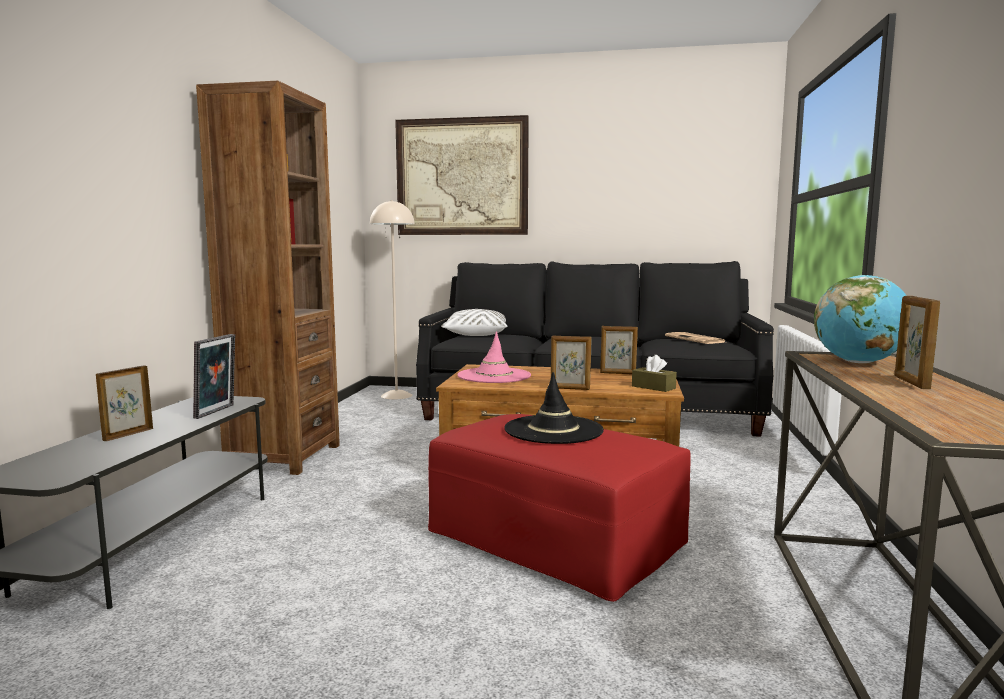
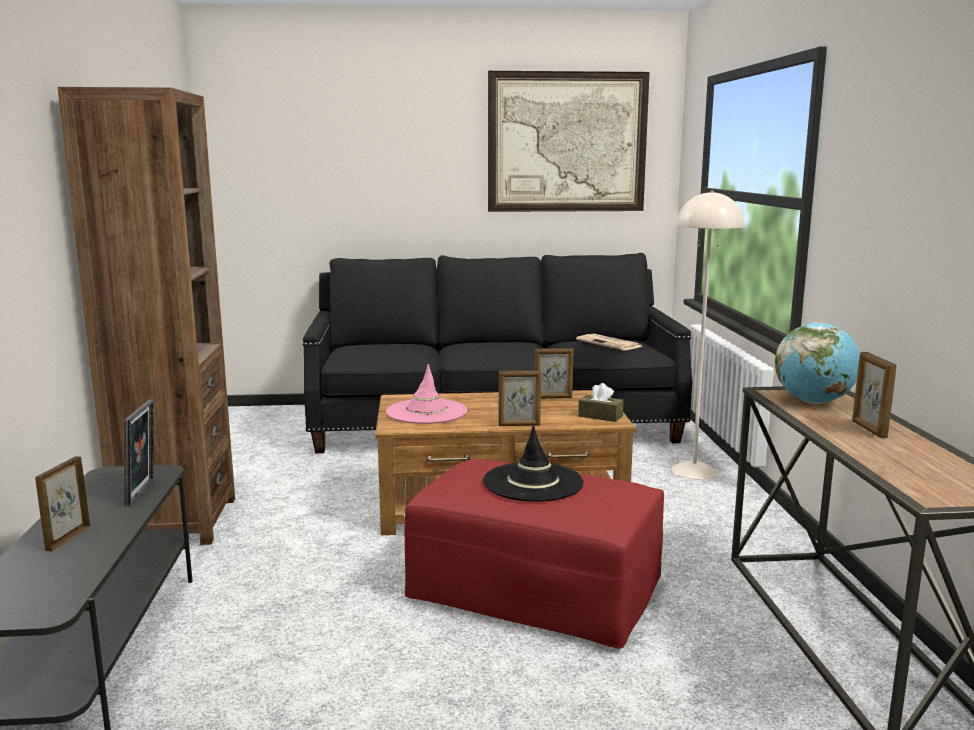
camera: 15 degrees left, 5 degrees up
(396, 395) = (260, 420): beige floor lamp -> beige floor lamp (694, 470)
(461, 177) = (325, 152): picture -> picture (567, 142)
(476, 334) = (365, 347): white pillow -> none

